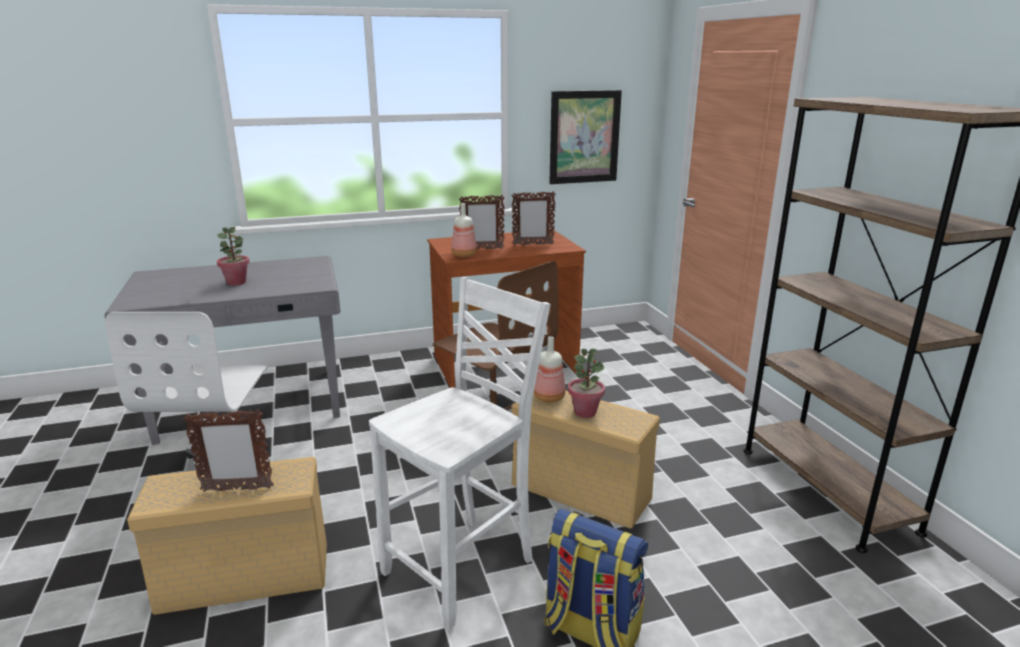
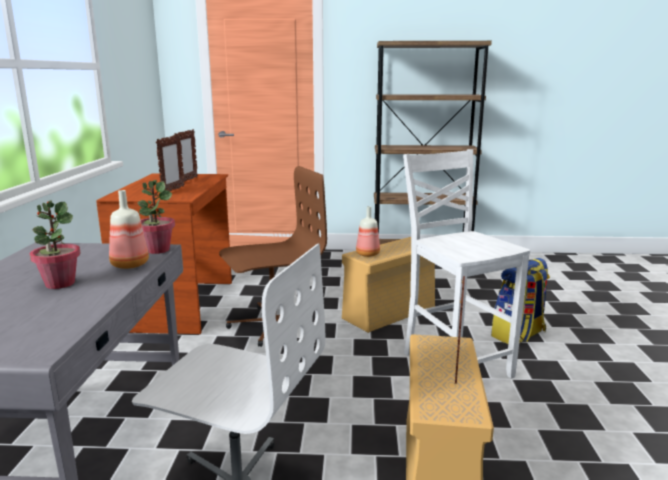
camera: 70 degrees left, 5 degrees down
(463, 255) = (180, 195): bottle -> bottle (129, 265)
(584, 137) = (135, 89): picture -> none
(585, 412) = (395, 249): potted plant -> potted plant (157, 250)

